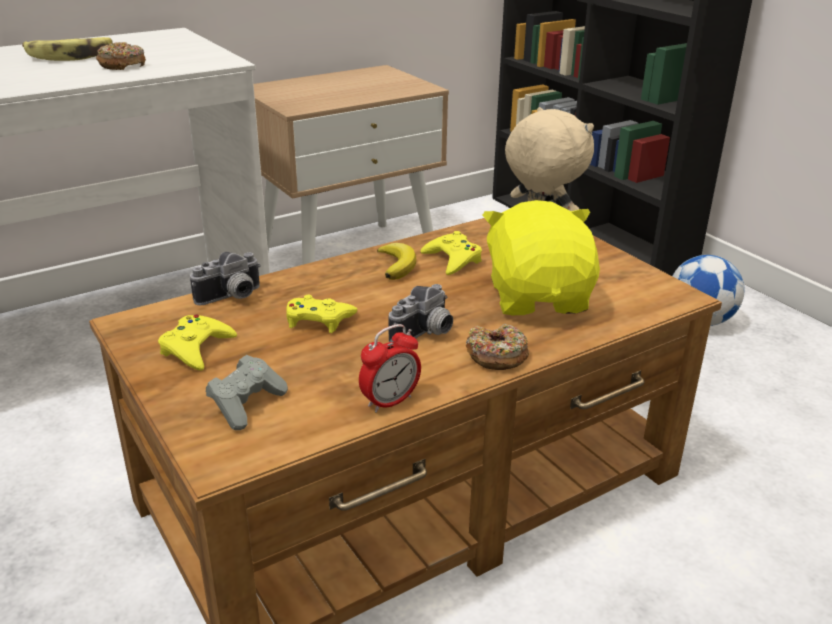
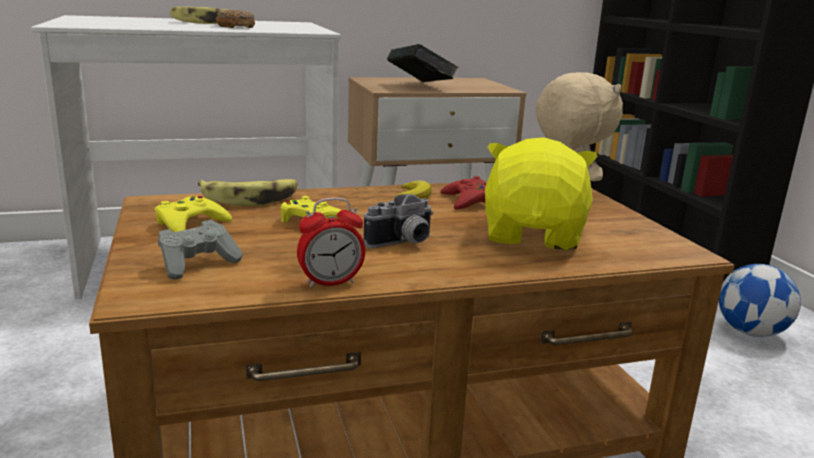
camera: 15 degrees right, 10 degrees down
(232, 298) = (250, 198): camera -> banana
(330, 95) = (420, 86): none -> book
(453, 260) = (467, 201): yellow game controller -> red game controller
(496, 356) = (461, 267): donut -> none

